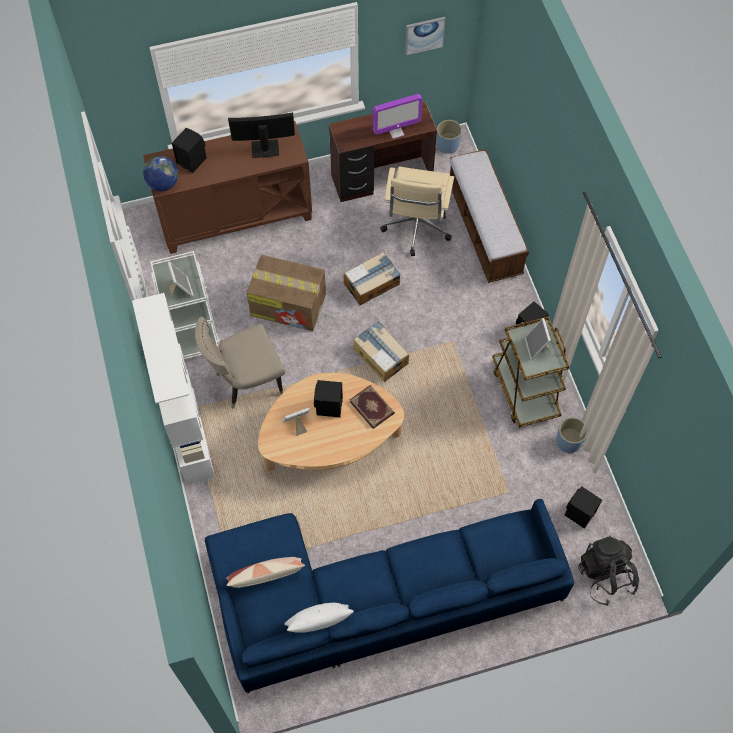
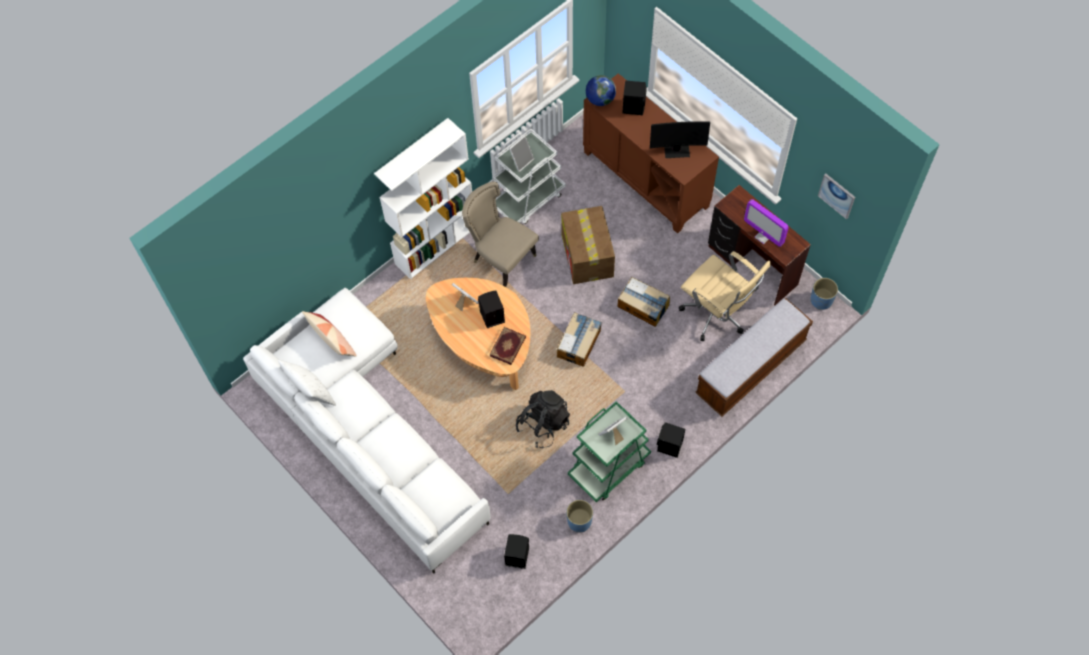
camera: 65 degrees right, 0 degrees up
(265, 149) = (676, 150): monitor -> monitor turned 120 degrees clockwise
(373, 598) = (368, 432): blue sofa -> white sofa
(416, 229) = (717, 315): beige office chair -> beige office chair turned 120 degrees counterclockwise
(525, 391) = (608, 467): brown cart -> green cart
(605, 576) = (471, 598): black backpack -> black backpack (543, 425)

